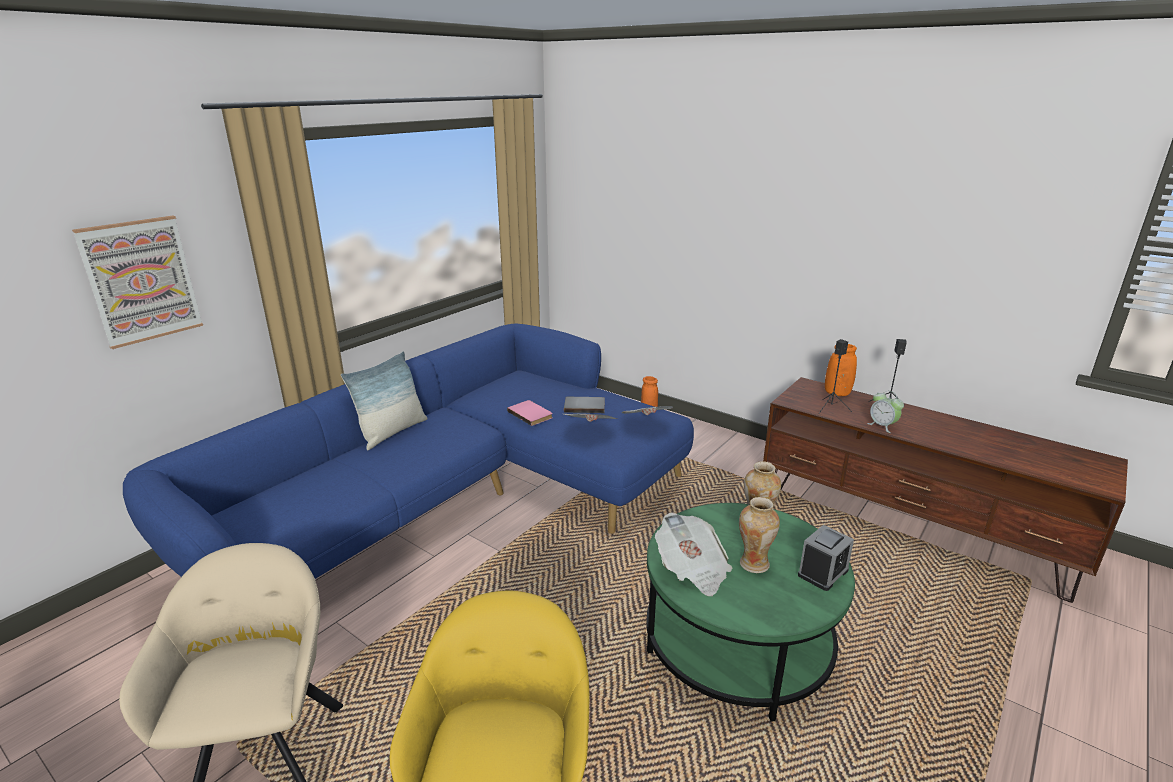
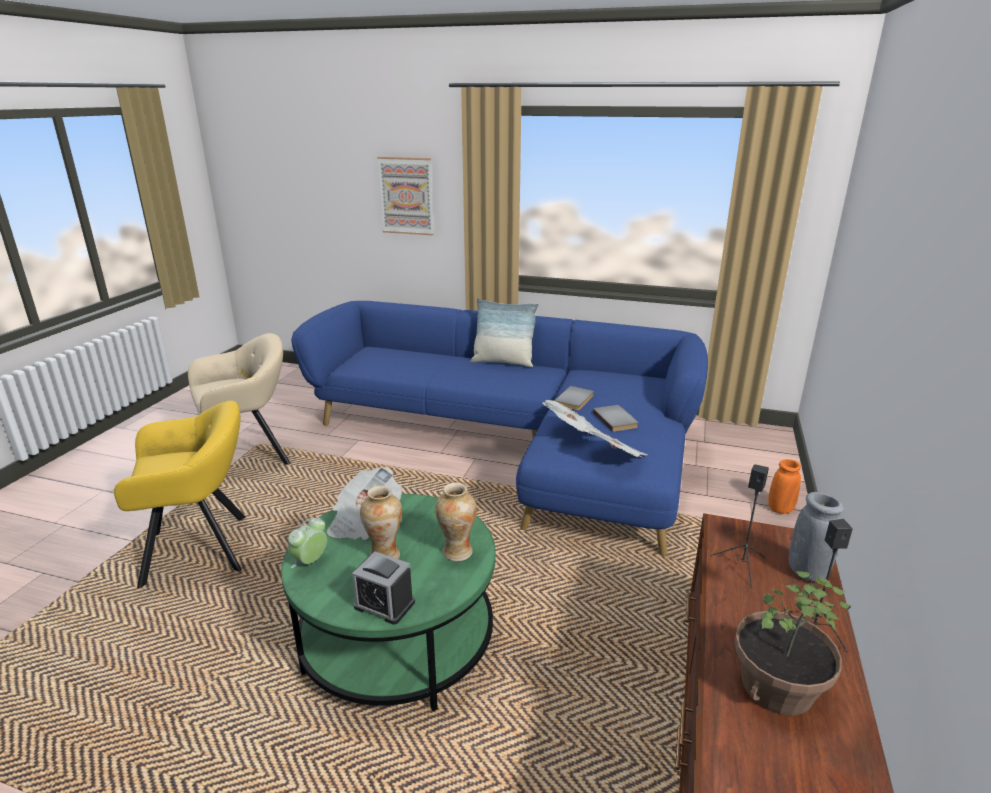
camera: 70 degrees right, 0 degrees up
(531, 414) = (575, 400): pink book -> grey book
(837, 393) = (807, 571): orange vase -> grey vase
(882, 426) = (728, 621): alarm clock -> alarm clock (310, 561)
(932, 429) = (776, 685): none -> potted plant

